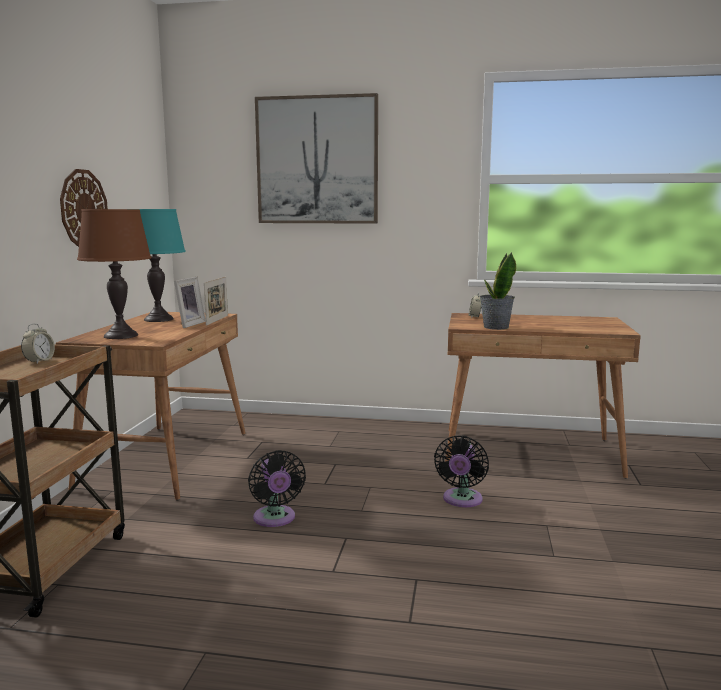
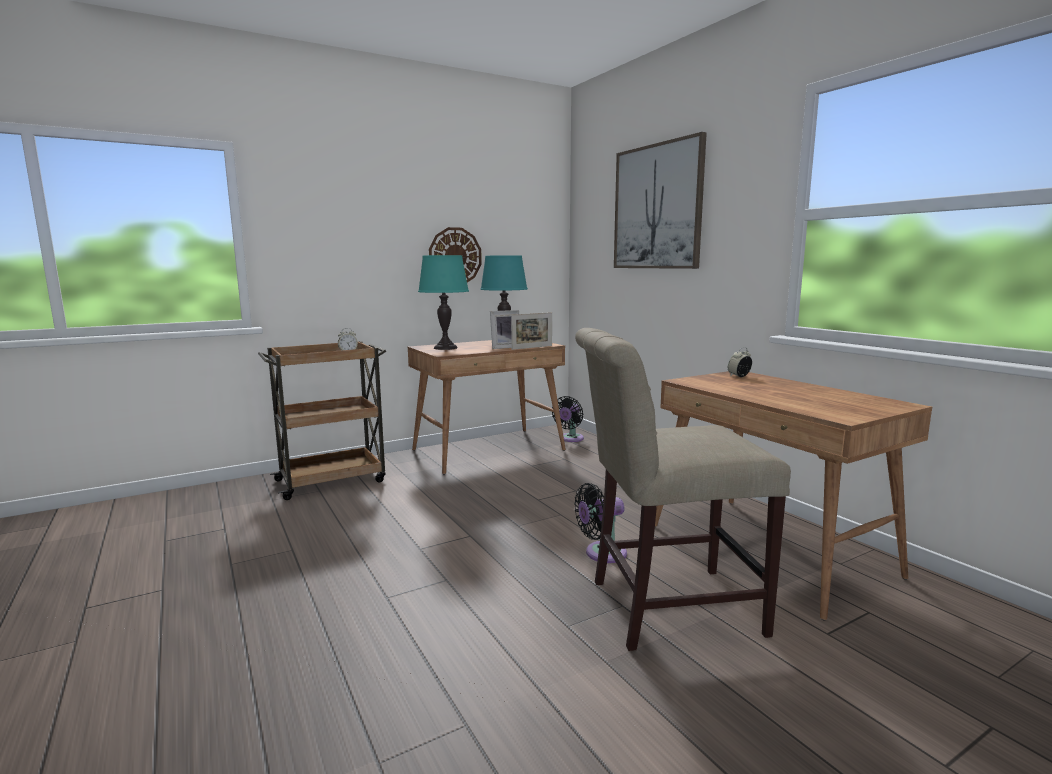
camera: 50 degrees right, 0 degrees up
(121, 336) = (445, 348): brown table lamp -> turquoise table lamp
(275, 519) = (461, 506): black fan -> black fan (570, 439)
(495, 327) = (711, 387): potted plant -> none
(564, 513) = (665, 607): none -> beige chair

